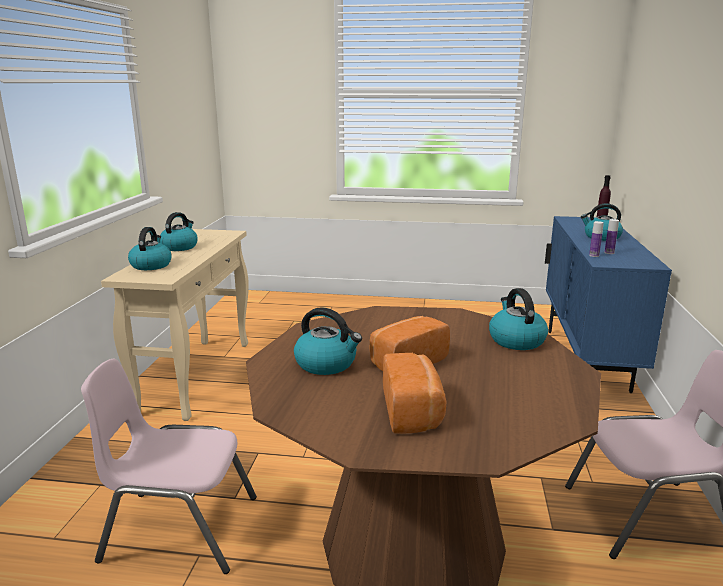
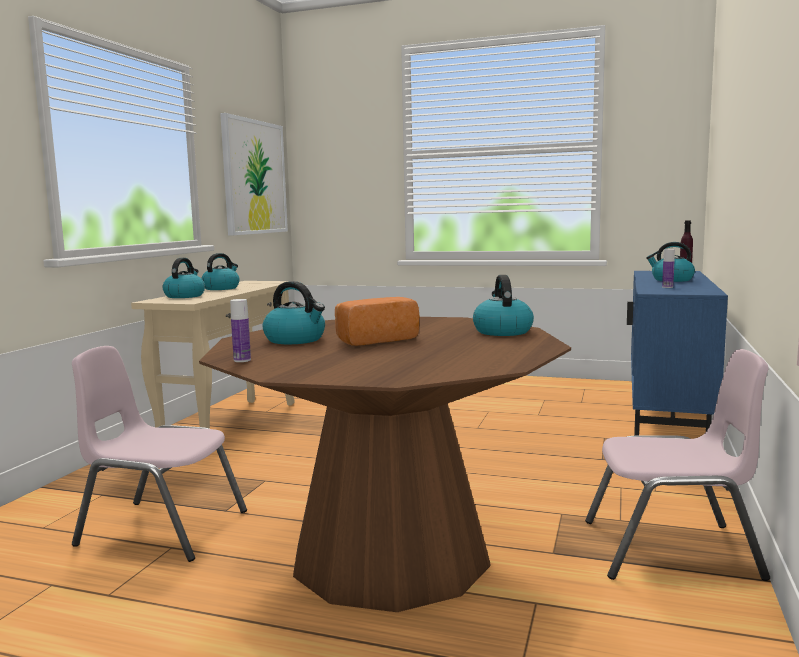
camera: 10 degrees right, 10 degrees down
(189, 116) = (254, 177): none -> picture
(413, 411) = (351, 360): bread -> none
(594, 255) = (647, 288): bottle -> bottle (242, 360)

